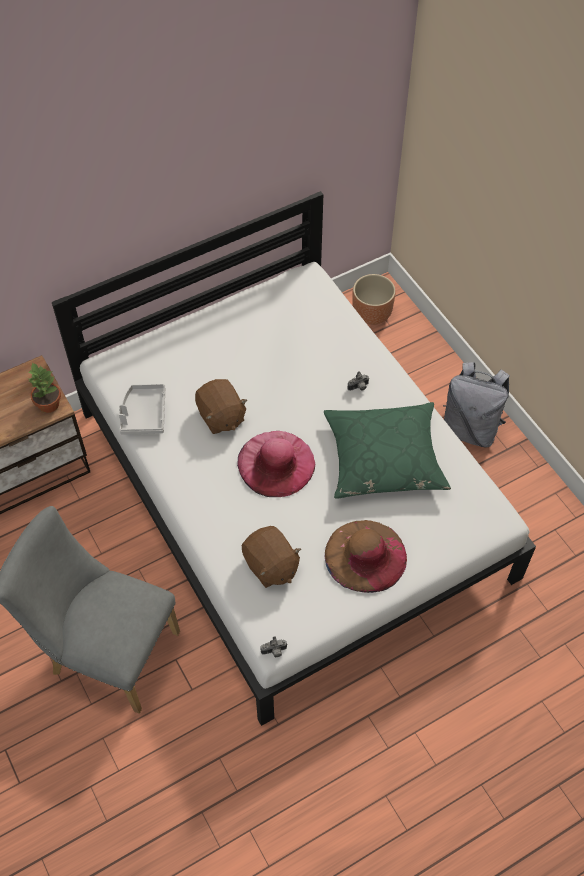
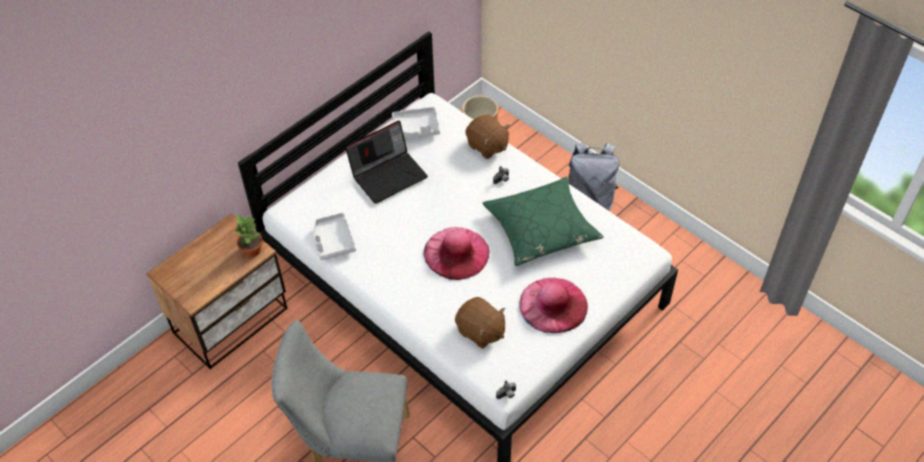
camera: 15 degrees left, 5 degrees down
(221, 417) = (398, 228): brown plush toy -> brown plush toy (487, 146)
(232, 350) = (389, 175): none -> laptop
(282, 301) = (416, 128): none -> grey tray
(365, 556) = (553, 305): brown hat -> pink hat

